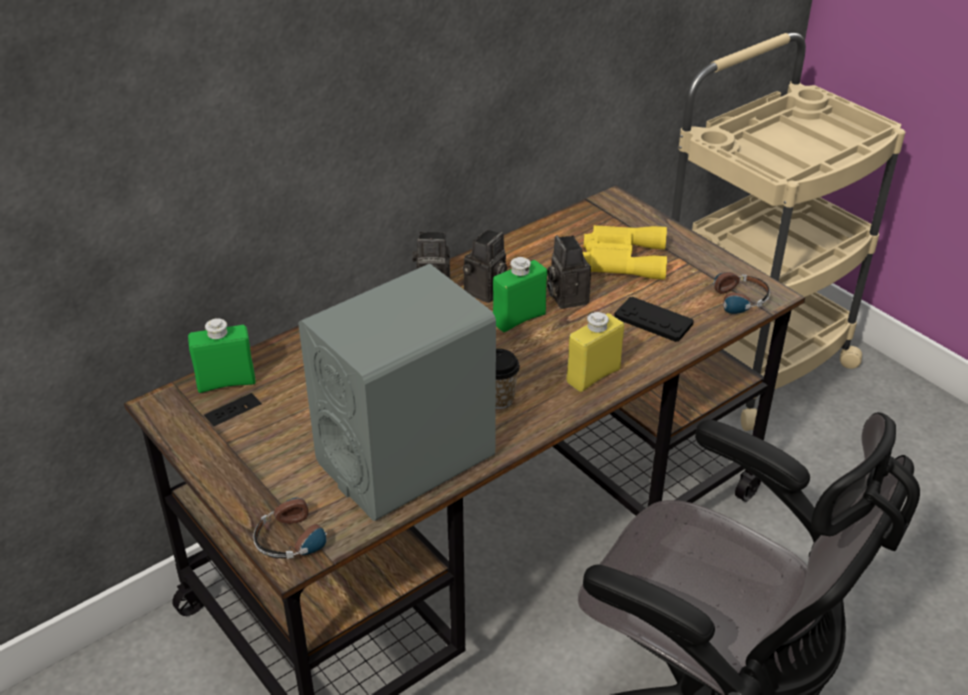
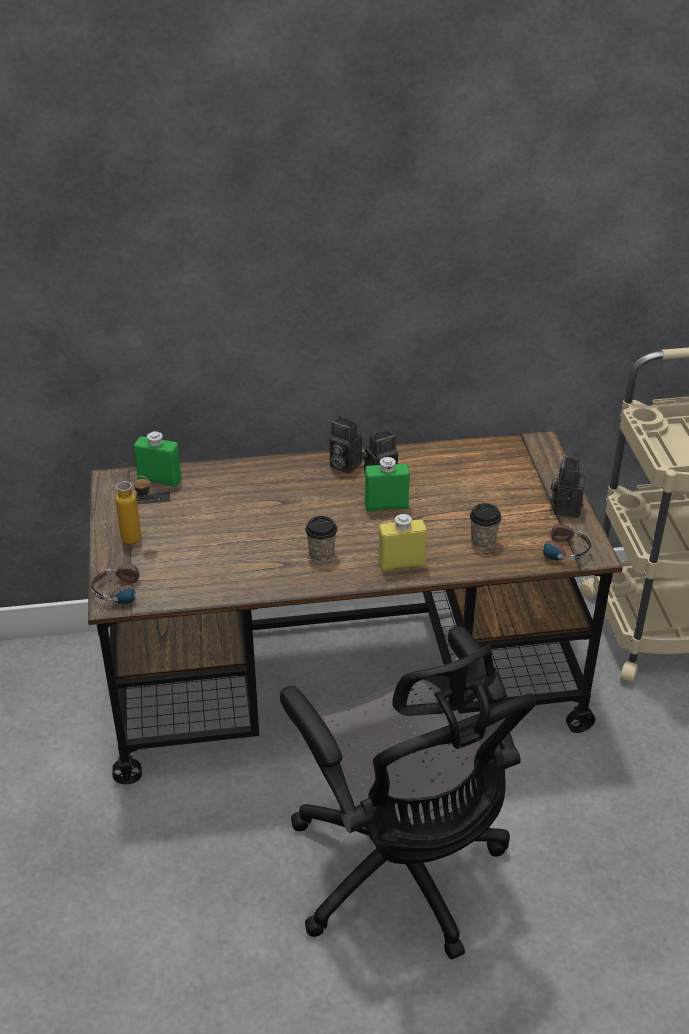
camera: 30 degrees right, 0 degrees up
(263, 465) = (139, 540): none -> bottle
(406, 459) = (227, 570): grey speaker -> none
(566, 297) = (434, 502): camera -> camera (565, 507)
(621, 259) = (503, 488): yellow binoculars -> none
(653, 320) = (483, 542): black game controller -> cup

